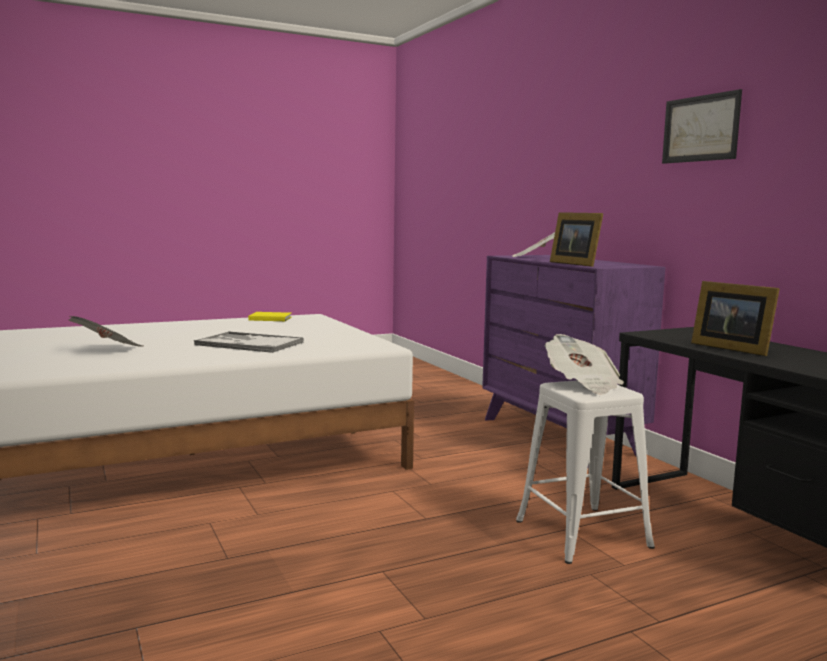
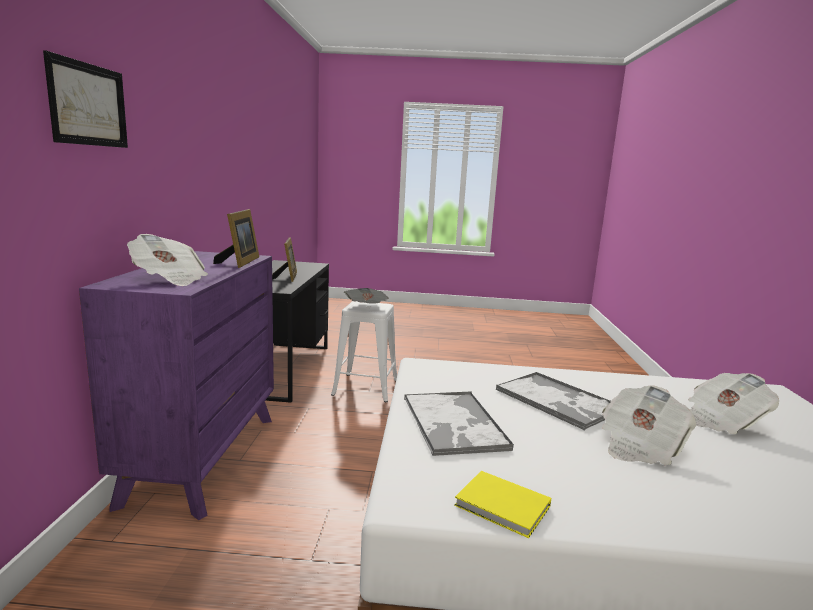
camera: 150 degrees left, 5 degrees up
(191, 335) = (639, 446): none -> newspaper
(316, 329) = (454, 423): none -> tray
(700, 128) = (198, 130): picture -> picture (88, 104)

